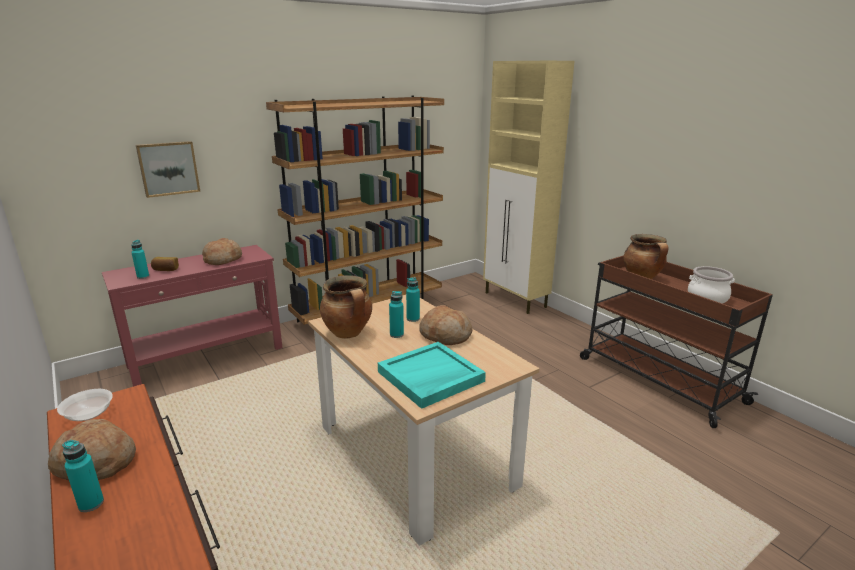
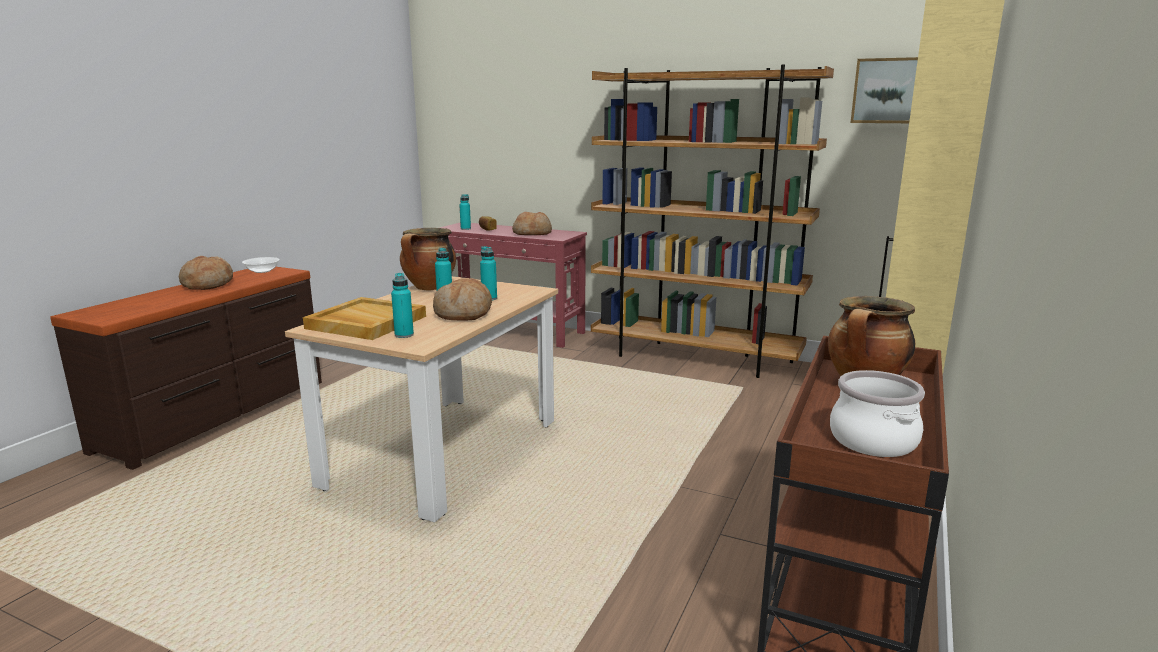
camera: 60 degrees right, 5 degrees down
(91, 504) = (165, 293): turquoise bottle -> turquoise bottle (404, 335)
(168, 168) = (524, 137): picture -> picture (887, 91)
(430, 377) = (365, 322): turquoise tray -> beige tray

